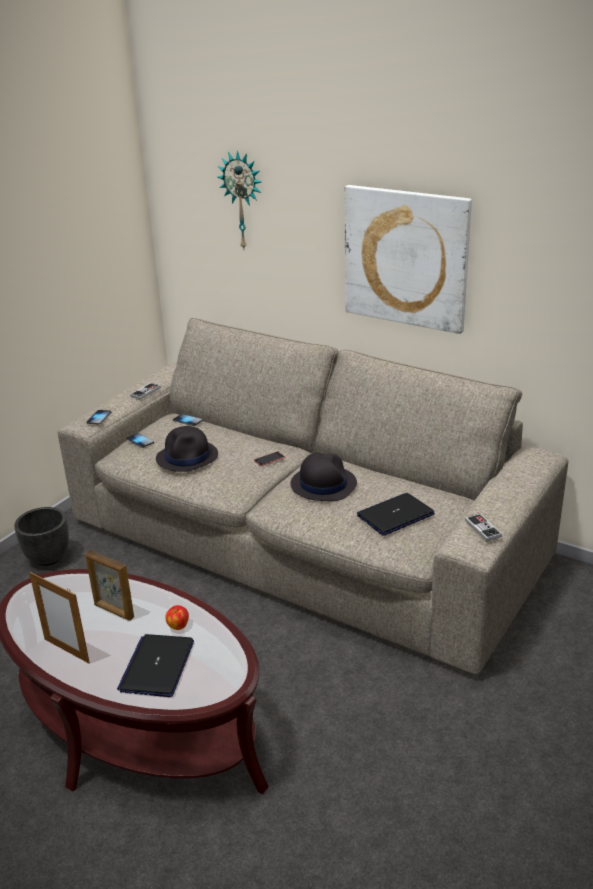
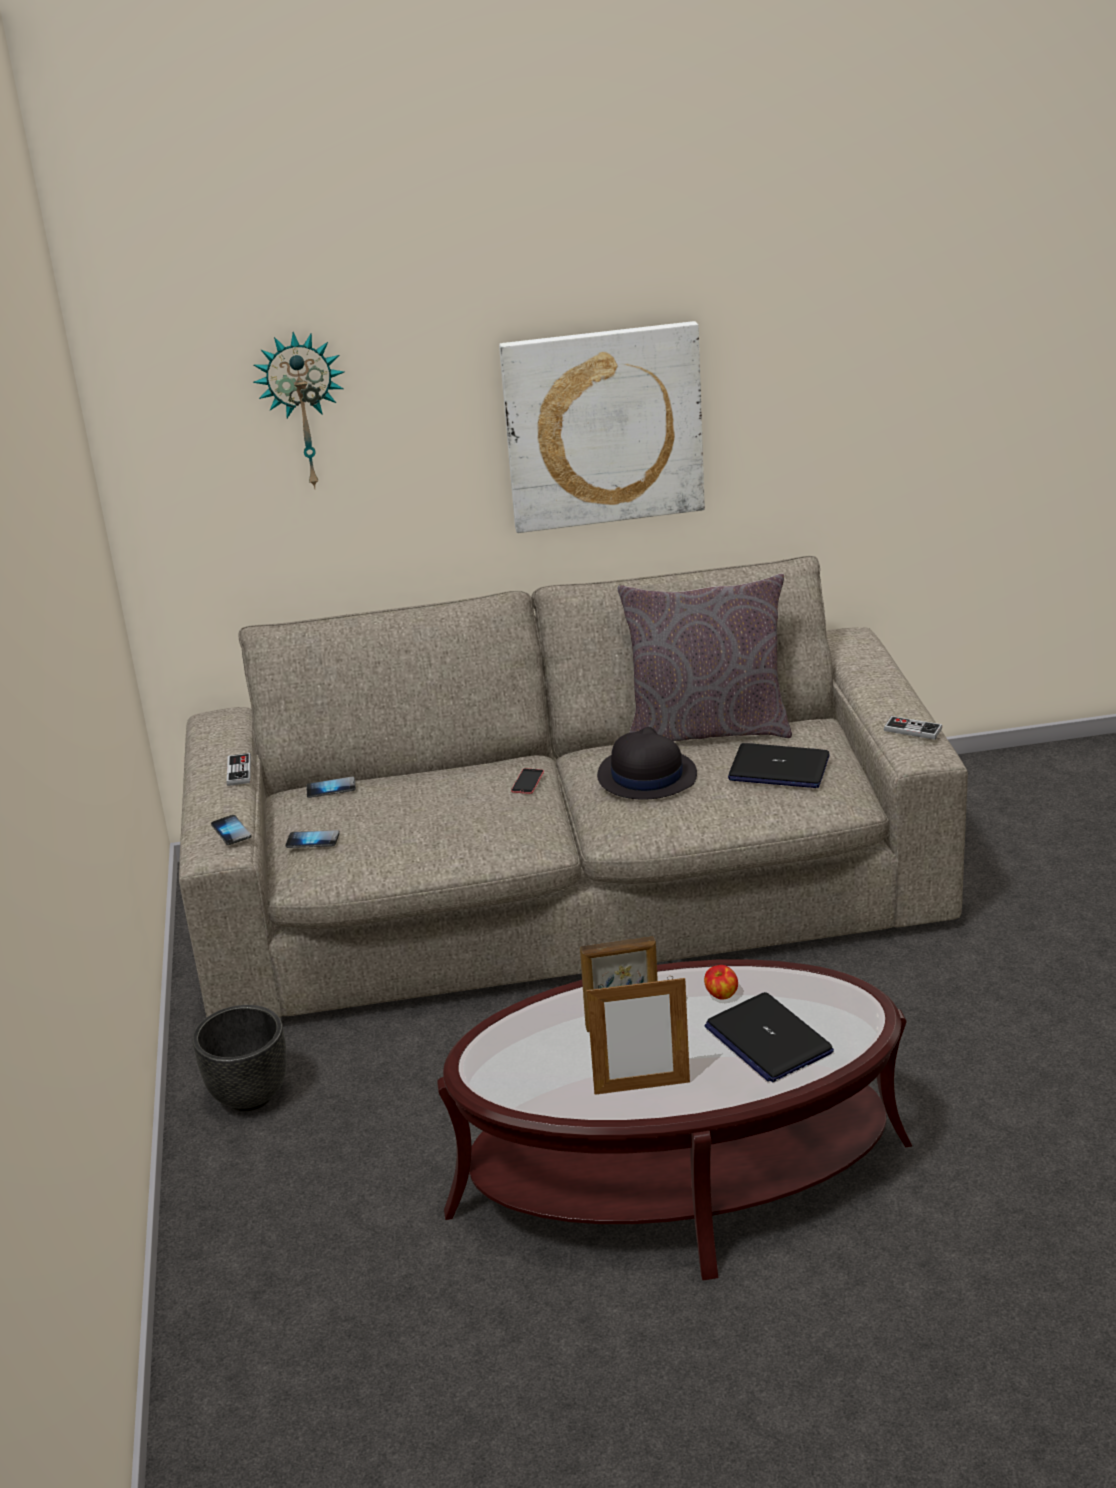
camera: 40 degrees left, 0 degrees up
(187, 457) = (419, 827): black hat -> none
(395, 515) = (778, 769): laptop -> laptop turned 90 degrees counterclockwise
(397, 475) = (707, 729): none -> grey pillow

